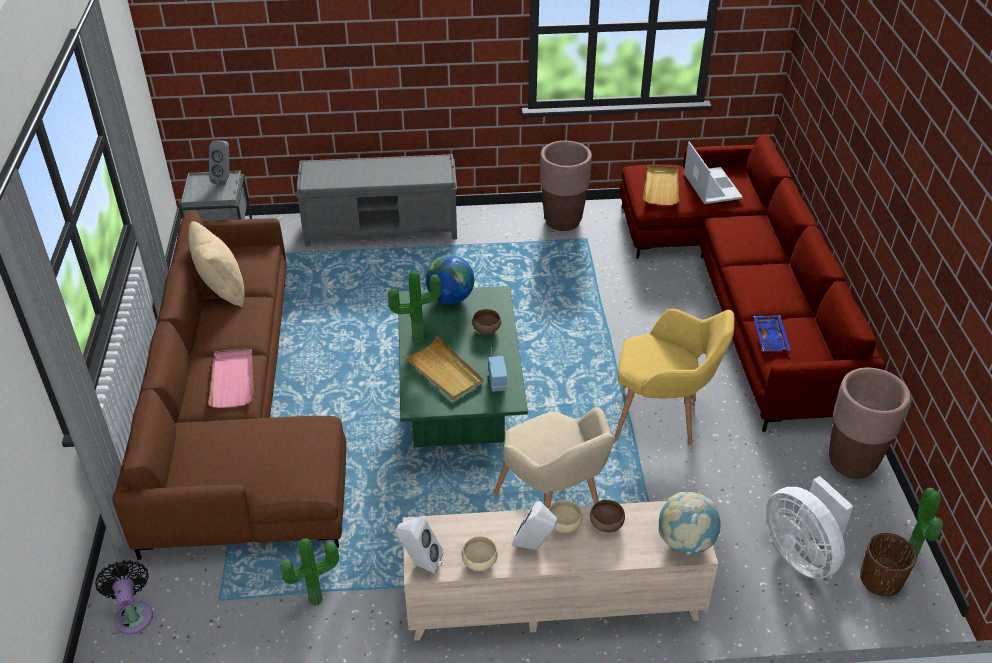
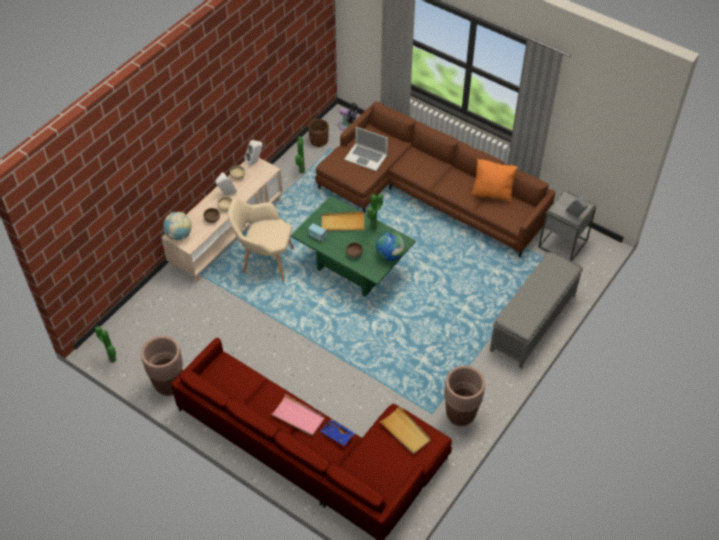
camera: 130 degrees right, 10 degrees up
(221, 290) = (492, 194): beige pillow -> orange pillow
(233, 379) = (419, 169): pink tray -> pink tray (298, 417)
(662, 419) = (268, 336): yellow armchair -> none
(711, 186) = (381, 460): laptop -> laptop (366, 157)
(771, 338) = (242, 373): blue tray -> blue tray (337, 435)
(801, 553) = (156, 323): white fan -> none
(880, 580) = (117, 337): brown planter -> brown planter (318, 141)

